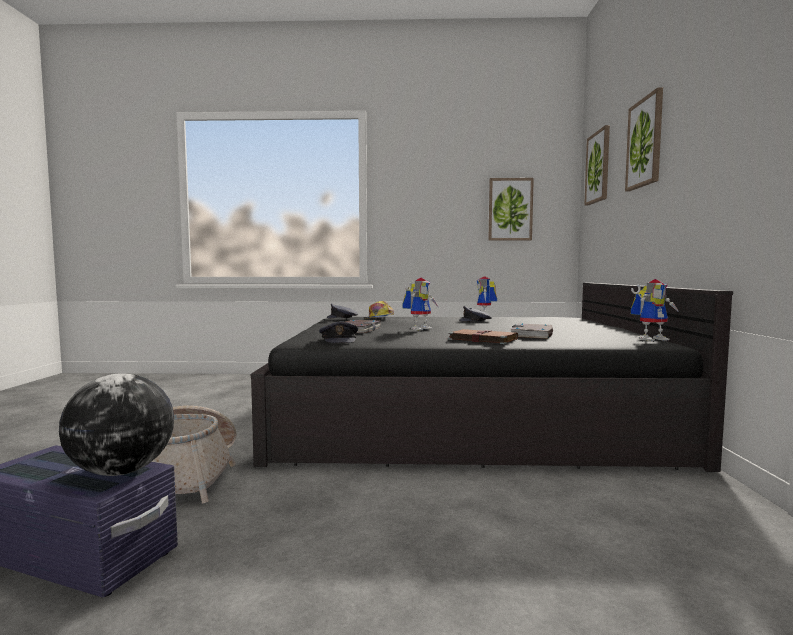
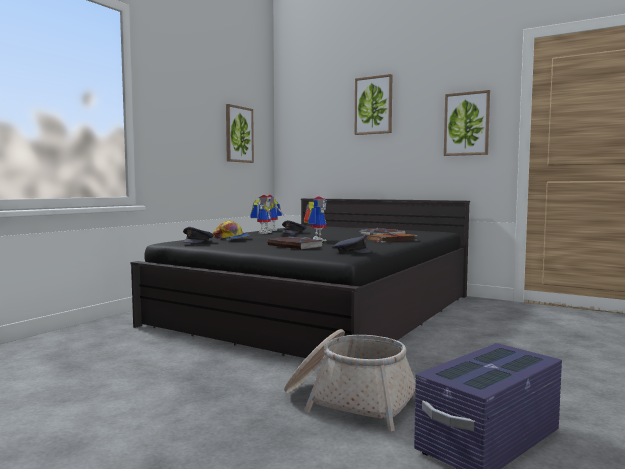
camera: 60 degrees left, 0 degrees up
(122, 471) = (504, 353): globe -> none
(598, 167) = (306, 110): picture -> picture (466, 124)
(652, 339) = (426, 230): toy robot -> toy robot (263, 233)

